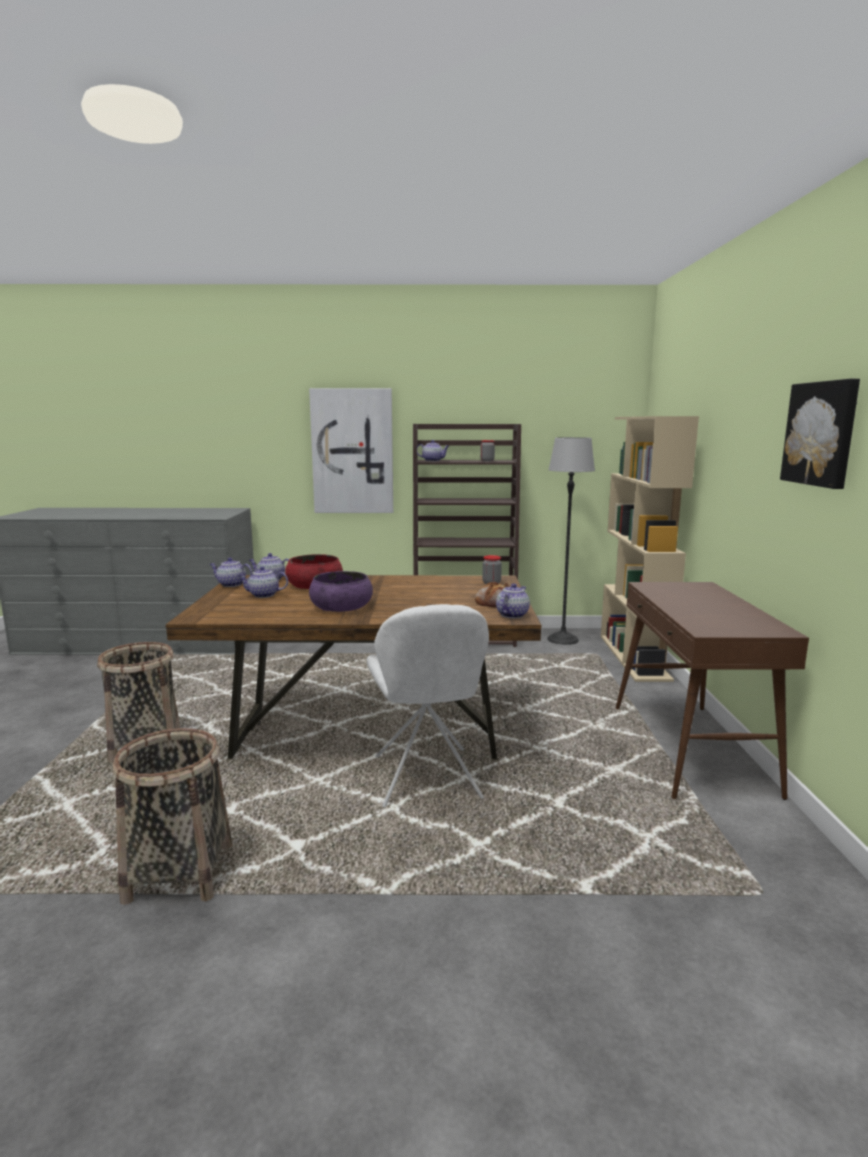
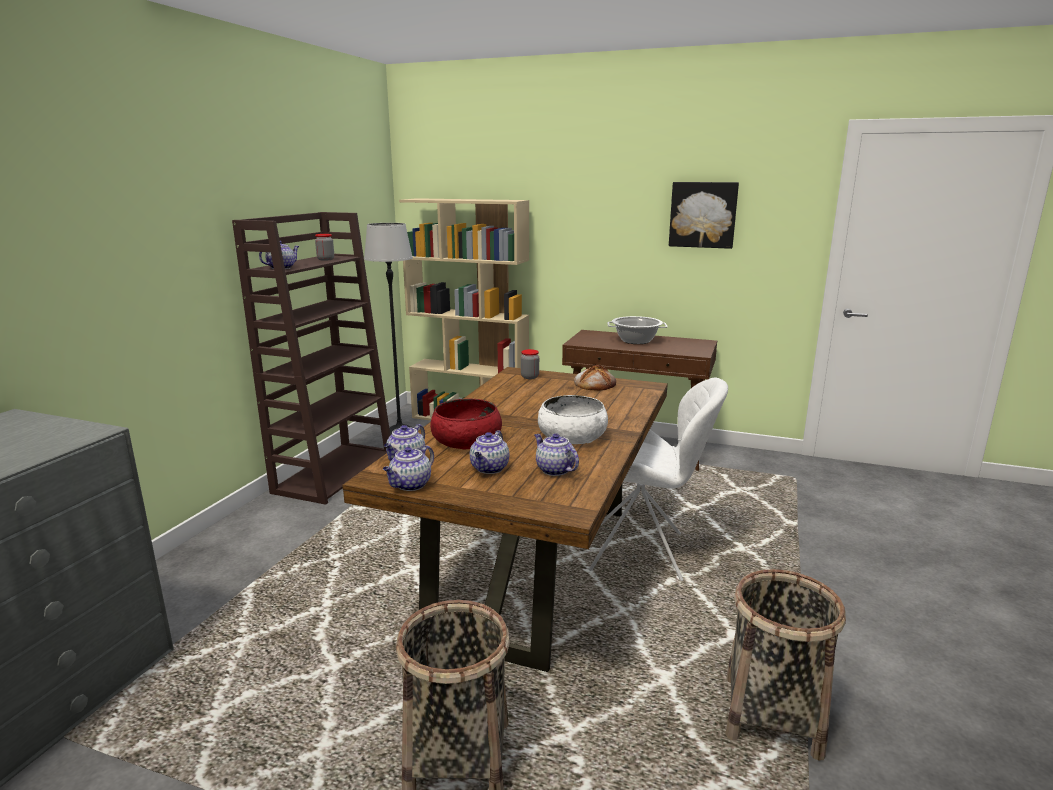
camera: 70 degrees left, 5 degrees up
(341, 606) = (572, 436): purple bowl -> white bowl
(352, 451) = (159, 270): picture -> none
(512, 615) = (638, 386): teapot -> teapot (554, 470)
(707, 603) = (636, 341): none -> cooking pot

